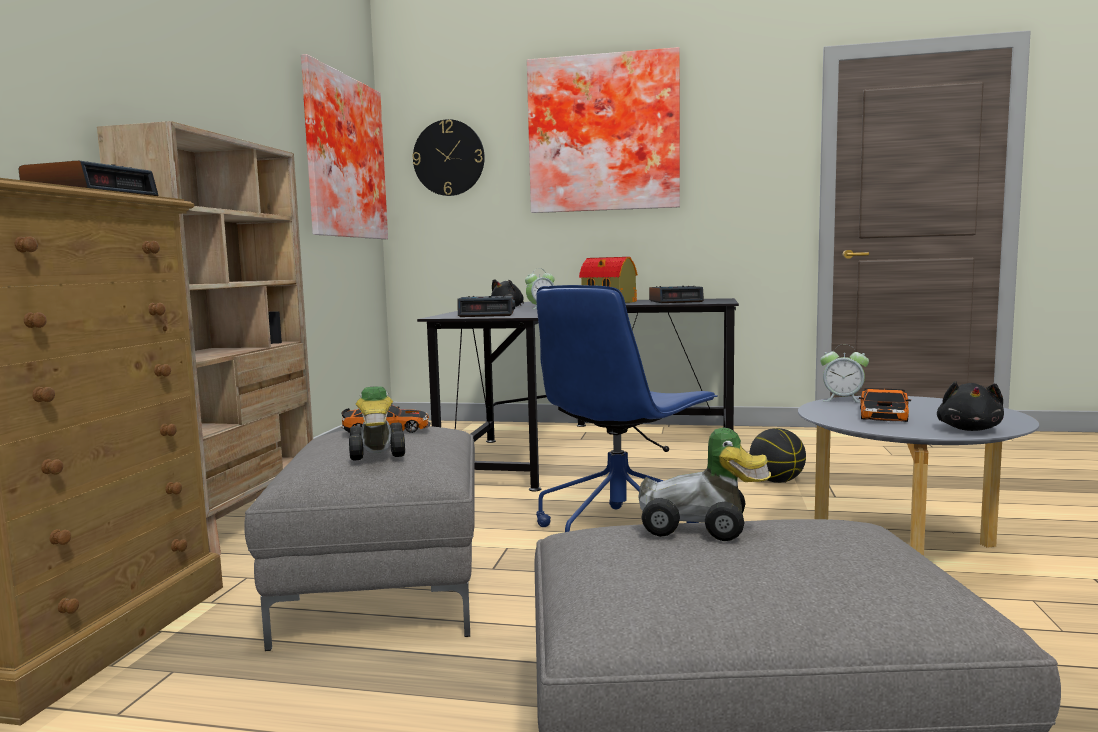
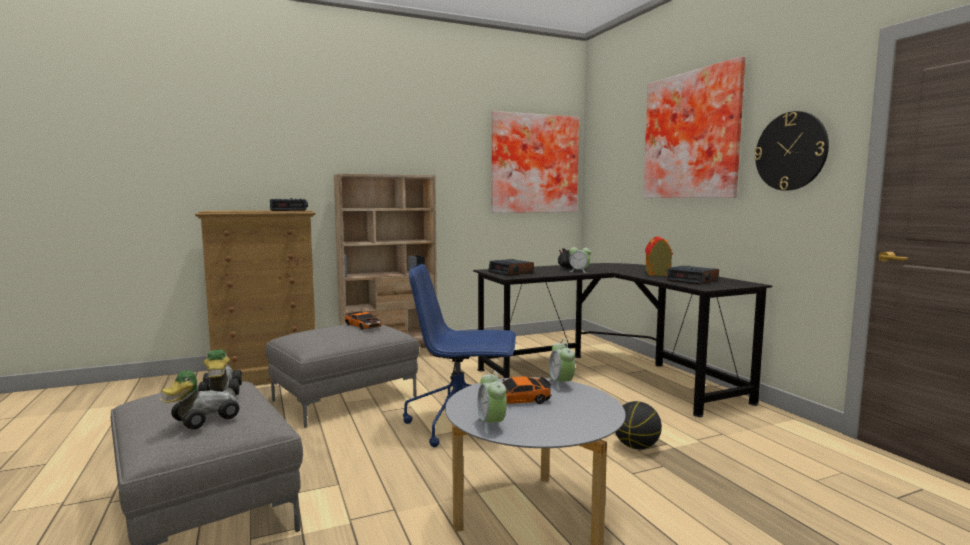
camera: 55 degrees right, 0 degrees up
(375, 454) = (315, 333): toy car -> toy car (201, 420)
(449, 158) = (611, 157): wall clock -> wall clock (791, 151)
(969, 429) = (491, 424): black plush toy -> alarm clock

